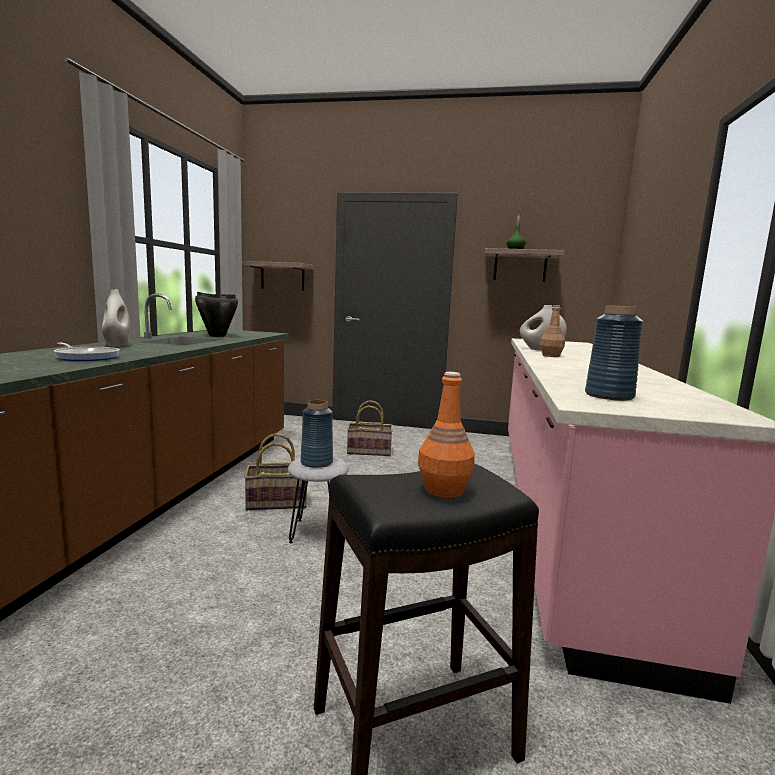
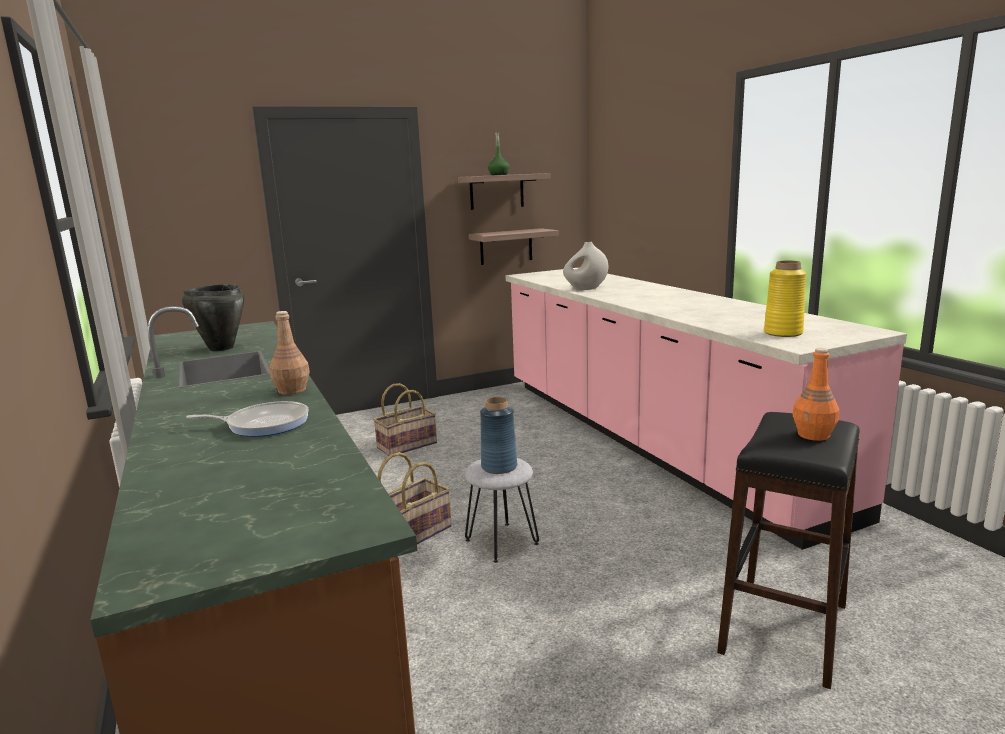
camera: 35 degrees left, 5 degrees up
(117, 345) = (195, 398): white vase -> none
(282, 276) = (181, 235): shelf -> shelf (506, 246)
(550, 356) = (619, 296): brown bottle -> brown bottle (292, 390)
(608, 396) = (783, 333): blue vase -> yellow vase

